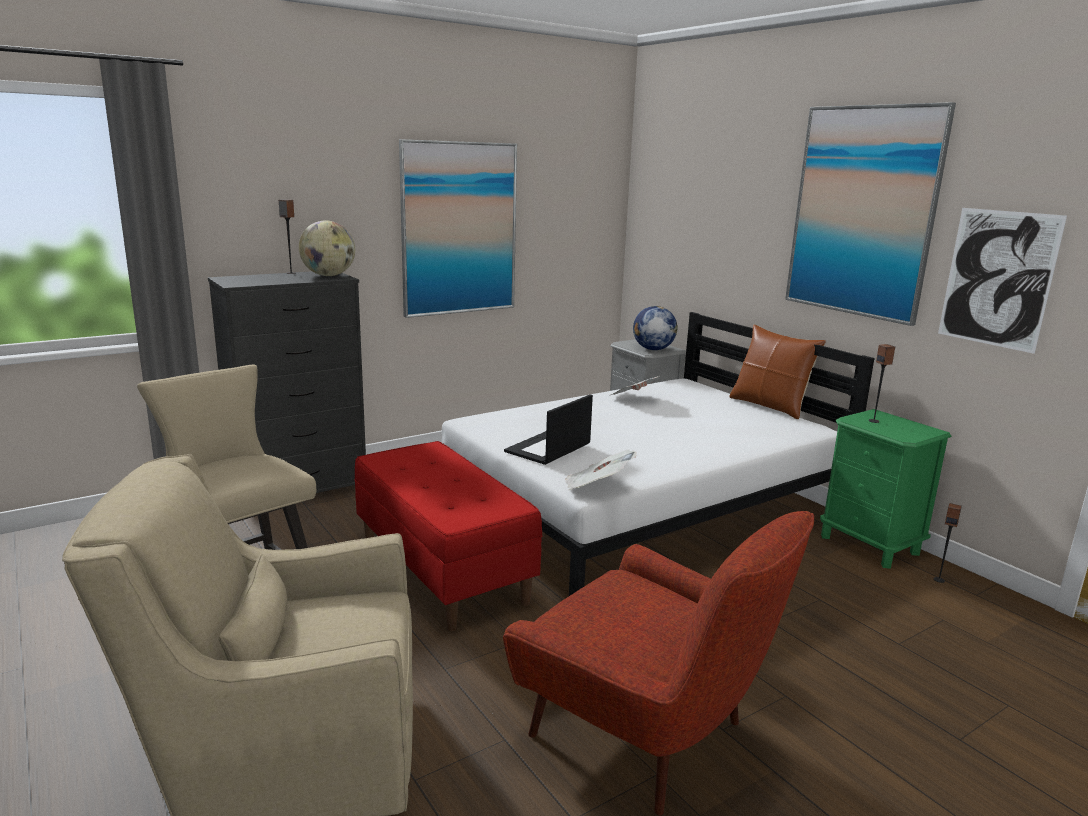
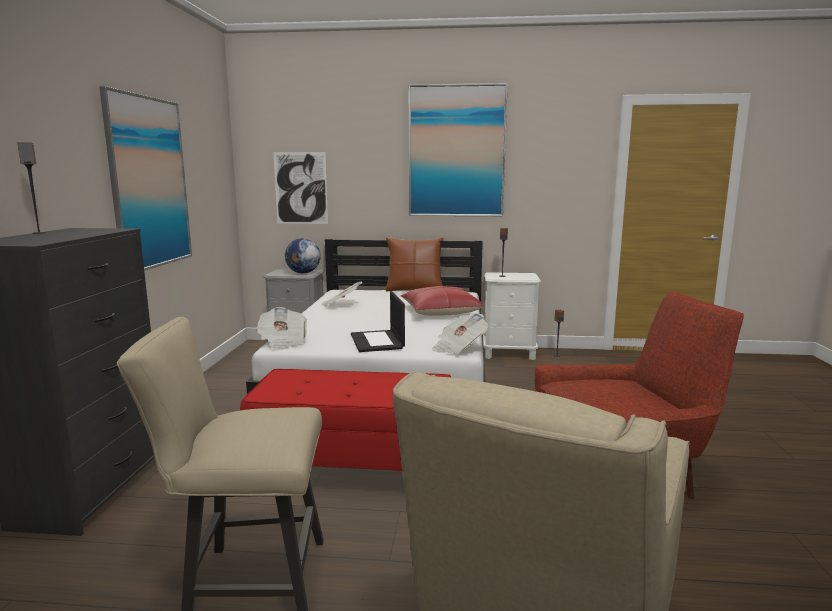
camera: 50 degrees left, 5 degrees down
(329, 275) = (95, 230): globe -> none
(483, 418) = (283, 342): none -> newspaper
(707, 443) = (440, 312): none -> red pillow
(870, 545) = (509, 353): green nightstand -> white nightstand
(997, 279) = (546, 181): picture -> picture (301, 188)

